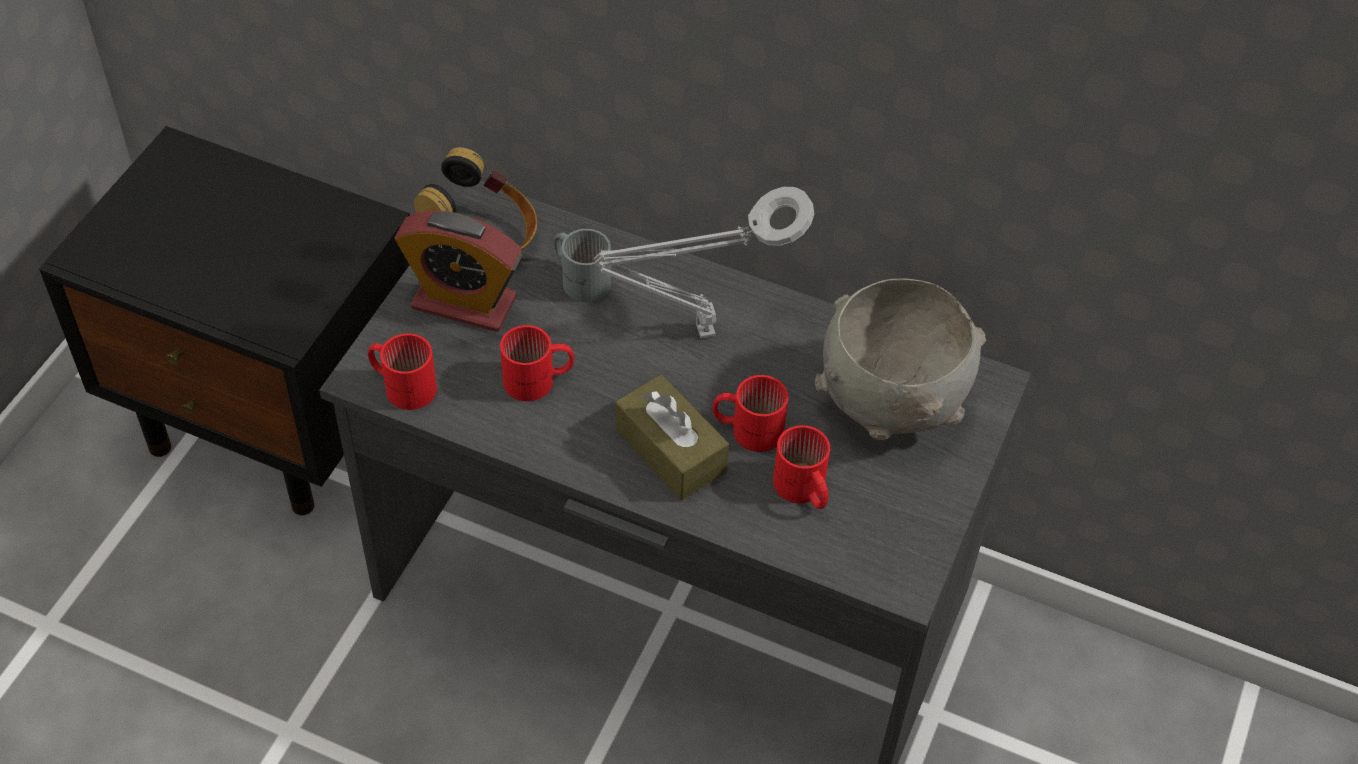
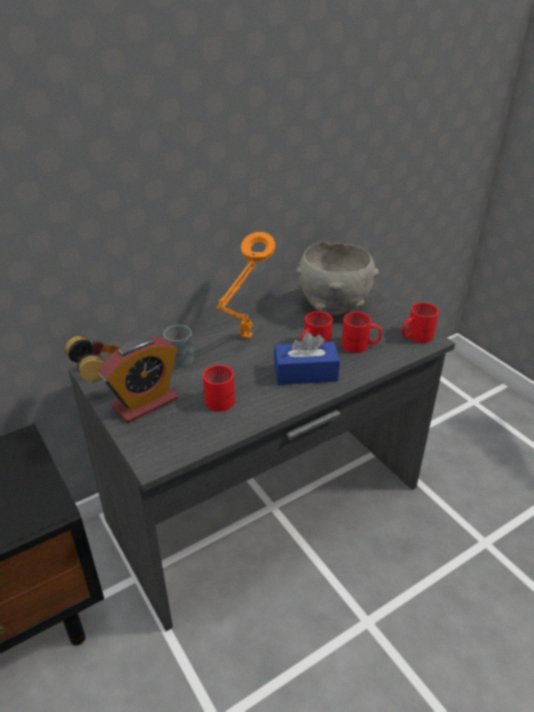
camera: 55 degrees left, 15 degrees down
(404, 384) = (175, 447): red mug -> red mug (415, 336)
(670, 450) = (305, 373): brown tissue box -> blue tissue box
(698, 333) = (245, 338): grey table lamp -> orange table lamp

